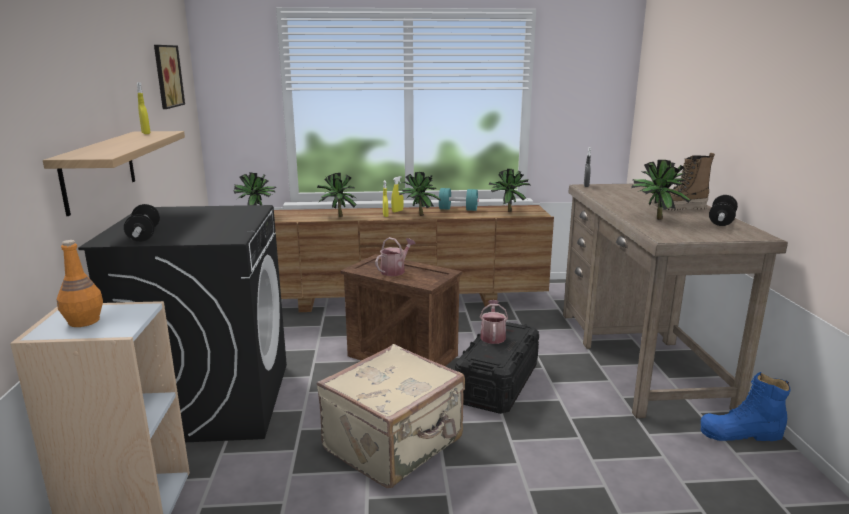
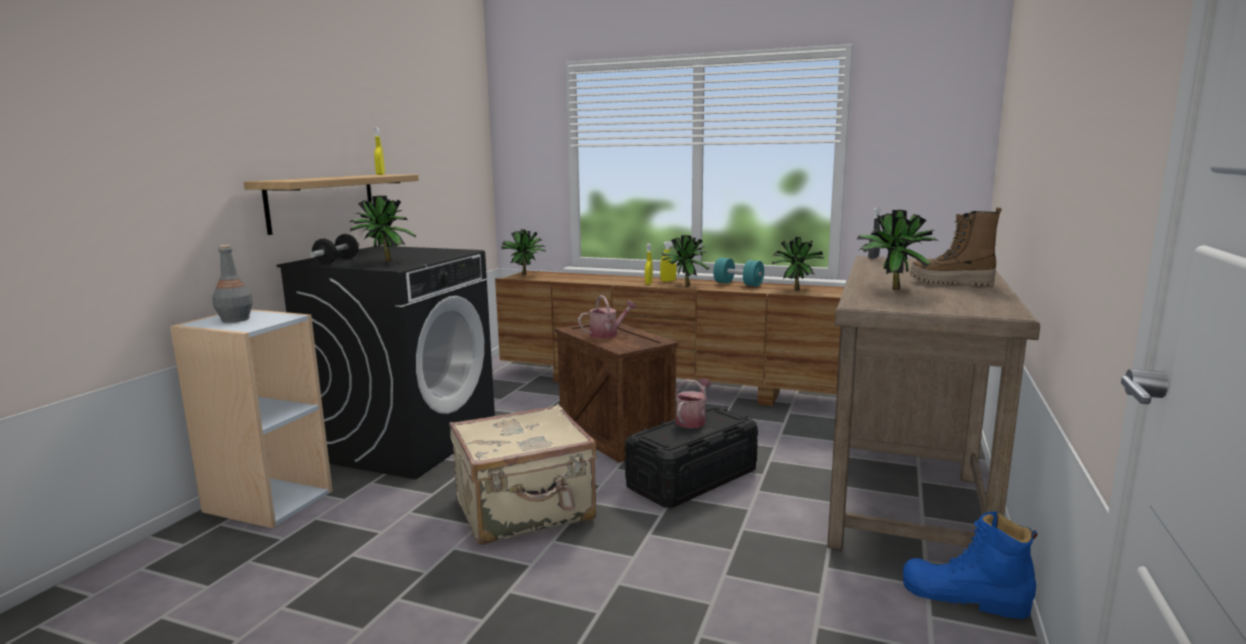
camera: 25 degrees right, 5 degrees down
(84, 321) = (235, 319): orange bottle -> grey bottle
(165, 76) = (440, 129): picture -> none
(338, 217) = (598, 281): potted plant -> potted plant (383, 262)
(721, 221) = (984, 297): dumbbell -> none

